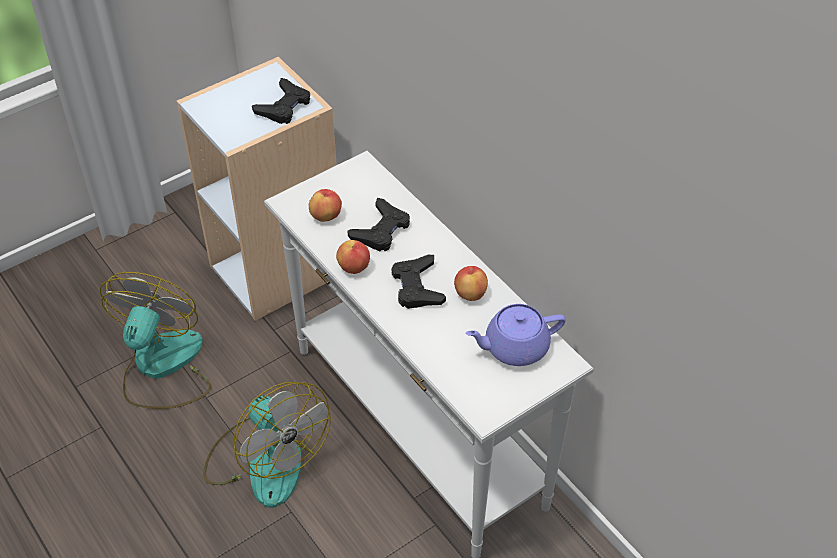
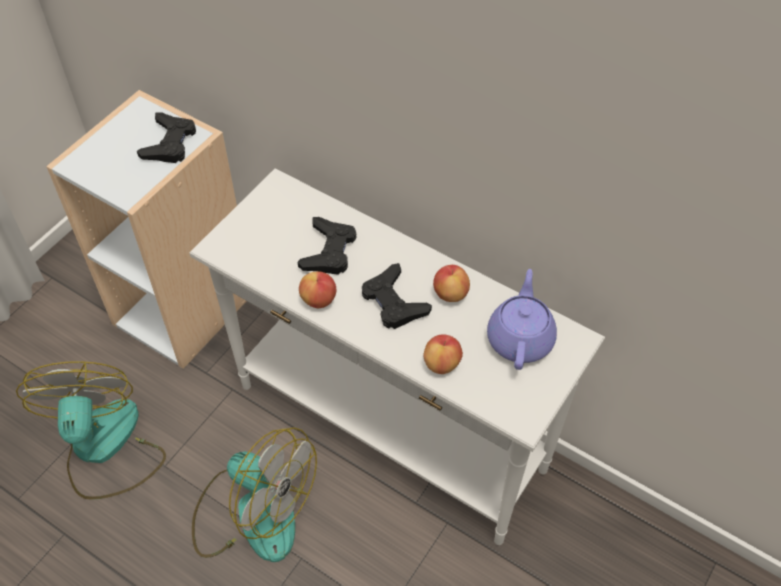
camera: 20 degrees left, 5 degrees up
(326, 216) = (264, 251): apple -> apple (442, 363)
(514, 347) = (520, 338): purple teapot -> purple teapot turned 135 degrees clockwise

